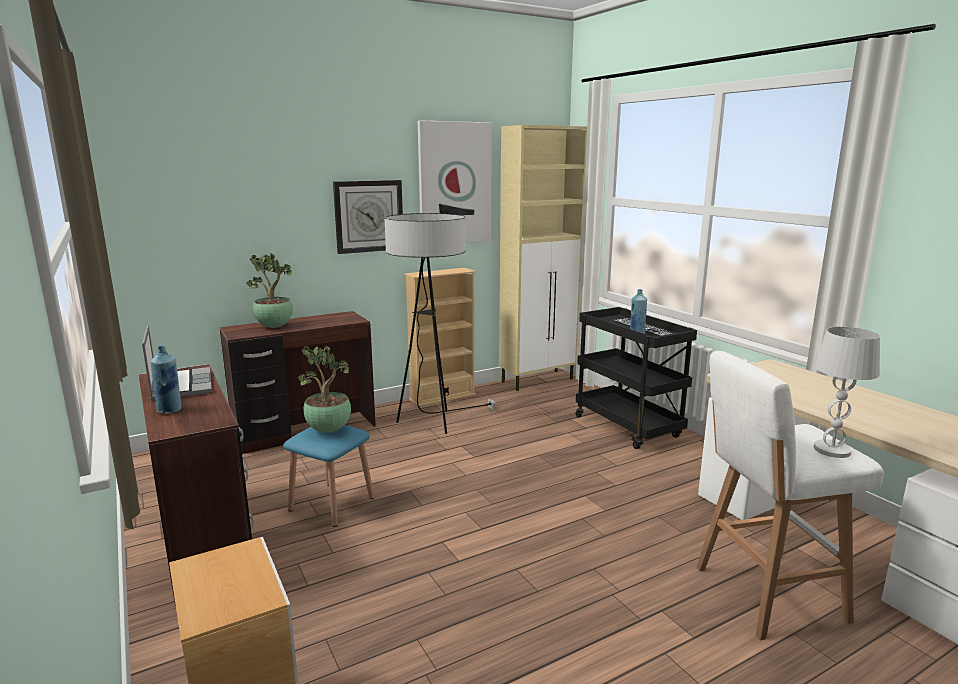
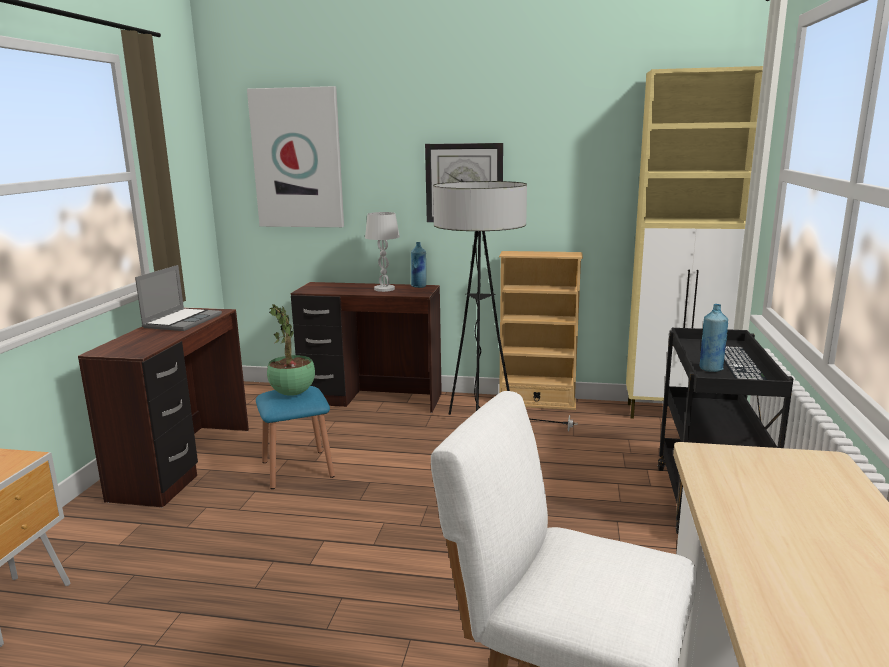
camera: 40 degrees right, 0 degrees up
(170, 410) = (136, 337): blue bottle -> blue bottle (419, 286)
(275, 327) = (345, 288): potted plant -> none
(454, 184) = (575, 148): picture -> picture (297, 158)
(832, 450) = (616, 604): white table lamp -> white table lamp (384, 289)

